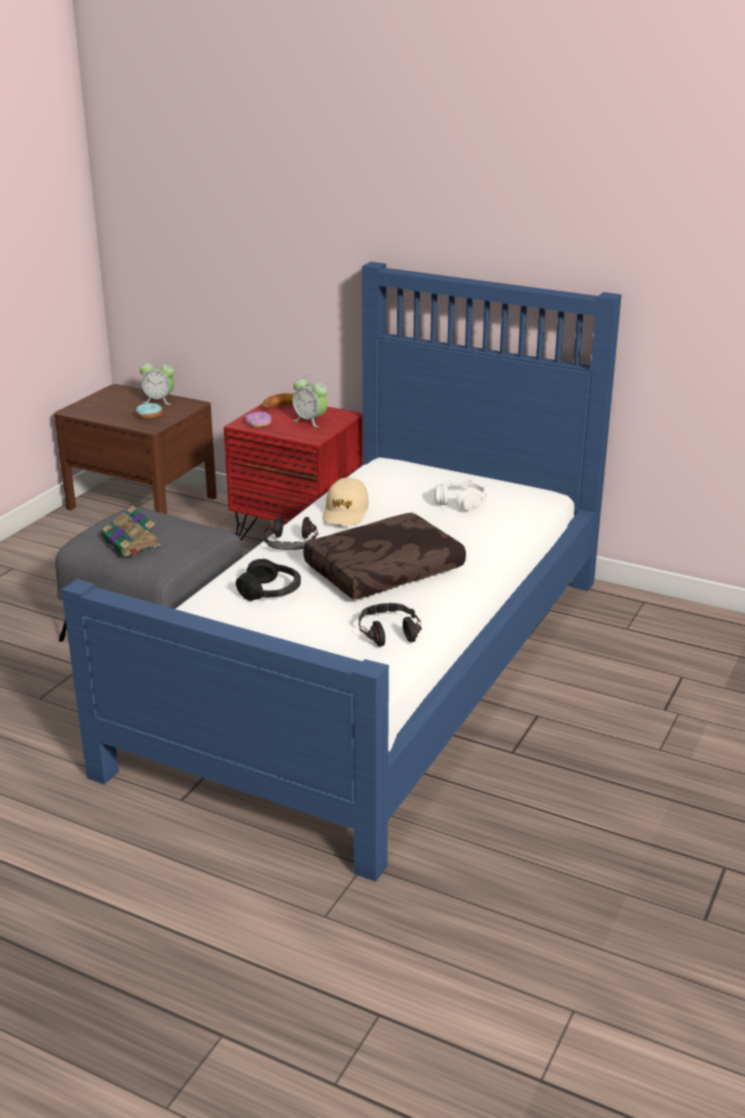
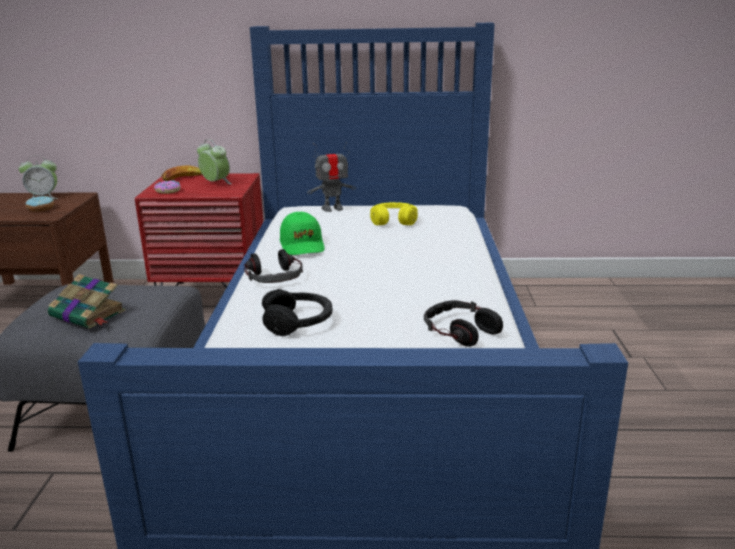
camera: 25 degrees left, 5 degrees down
(310, 421) = (215, 183): alarm clock -> alarm clock turned 150 degrees counterclockwise
(345, 512) = (302, 245): beige cap -> green cap
(384, 572) = (393, 282): brown pillow -> none
(417, 472) = (332, 208): none -> toy robot
(460, 502) = (393, 221): white headphones -> yellow headphones

